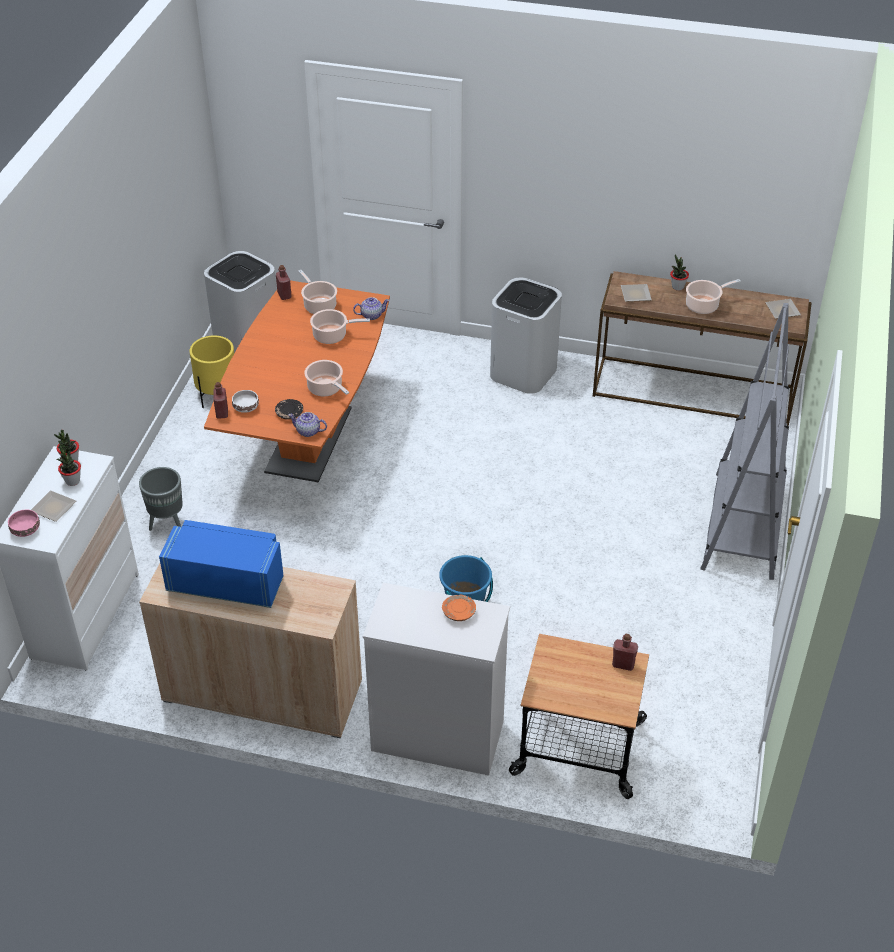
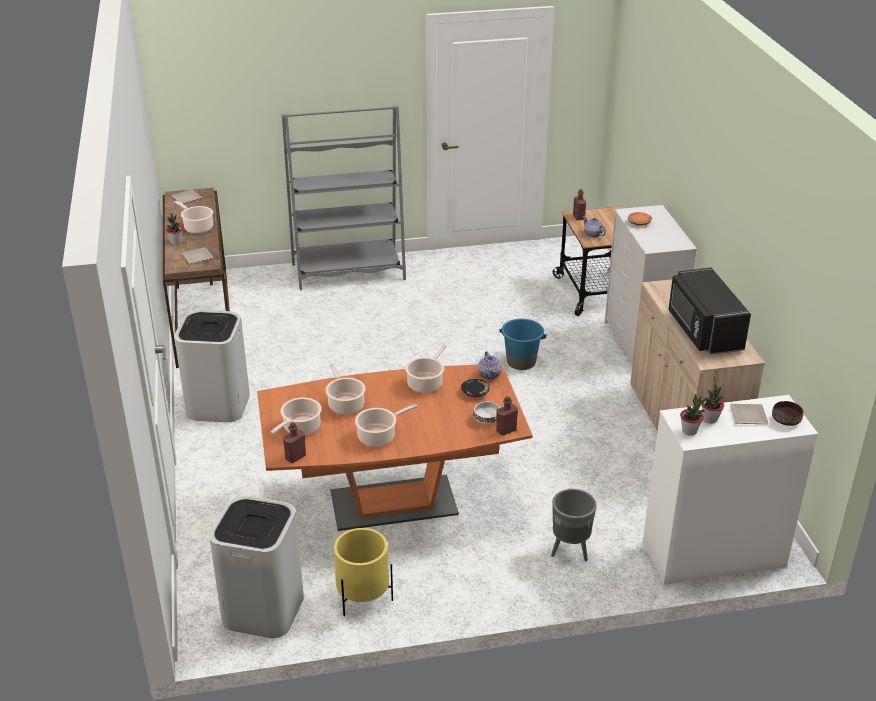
camera: 115 degrees left, 10 degrees down
(25, 529) = (786, 420): pink bowl -> brown bowl
(227, 582) = (703, 331): blue microwave -> black microwave
(274, 342) = (379, 436): none -> cooking pot
(371, 315) = (297, 391): teapot -> teapot (593, 234)

